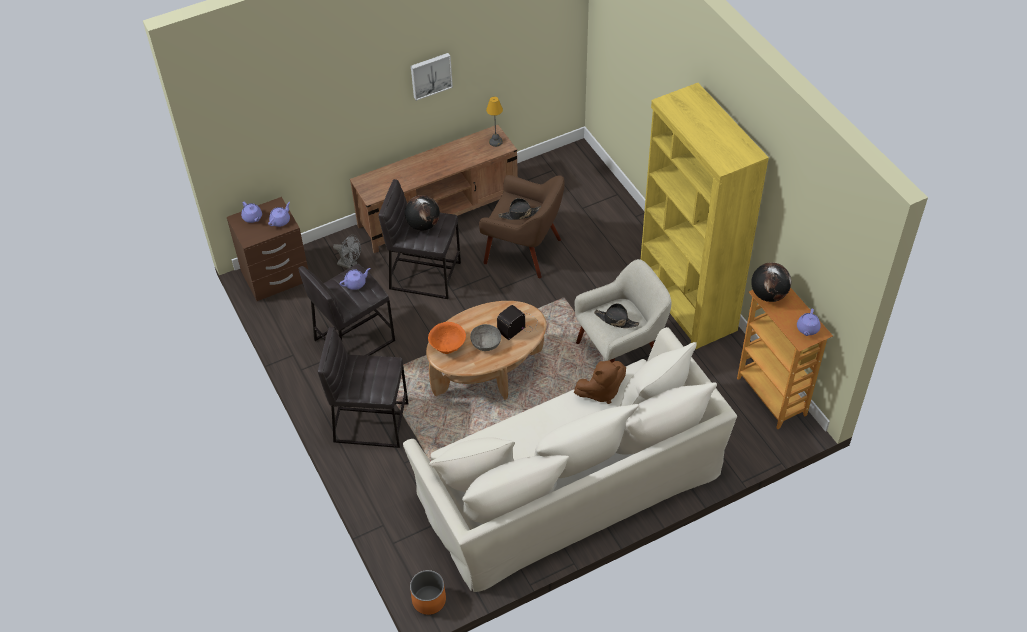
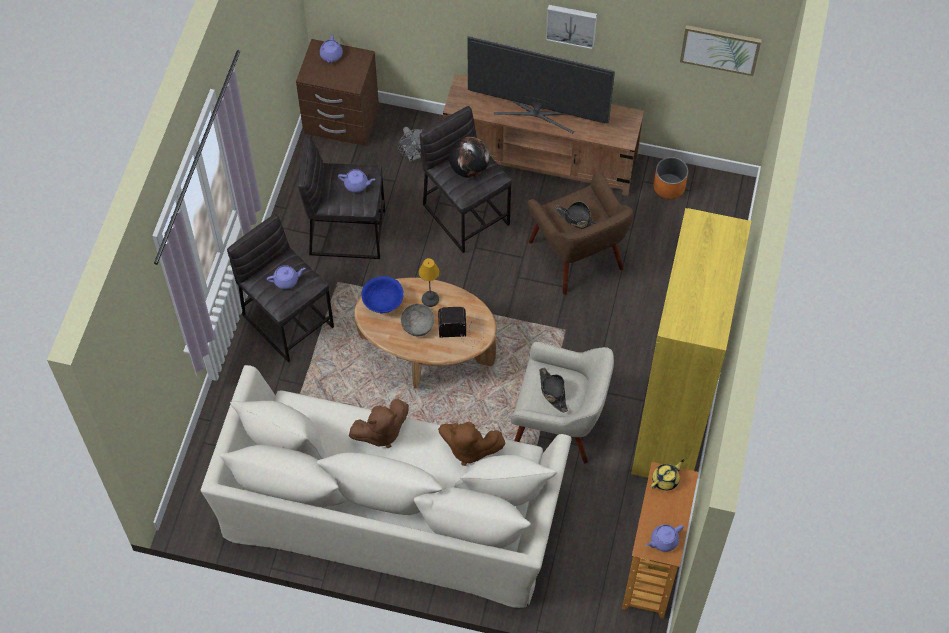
camera: 40 degrees right, 10 degrees up
(280, 221) = (351, 75): purple teapot -> purple teapot (286, 280)
(429, 600) = (183, 514): orange planter -> orange planter (668, 187)
(431, 167) = (537, 112): none -> television
(448, 346) = (383, 303): orange bowl -> blue bowl
(495, 141) = (622, 127): table lamp -> table lamp (430, 298)
(532, 425) = (380, 432): none -> brown plush toy
(541, 32) = (720, 49): none -> picture
(768, 294) = (666, 479): globe -> yellow teapot

